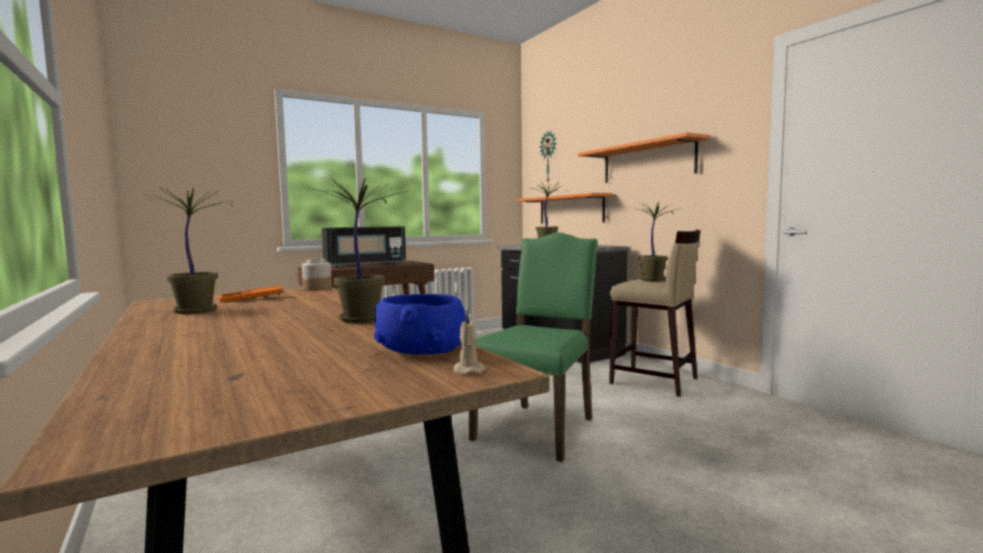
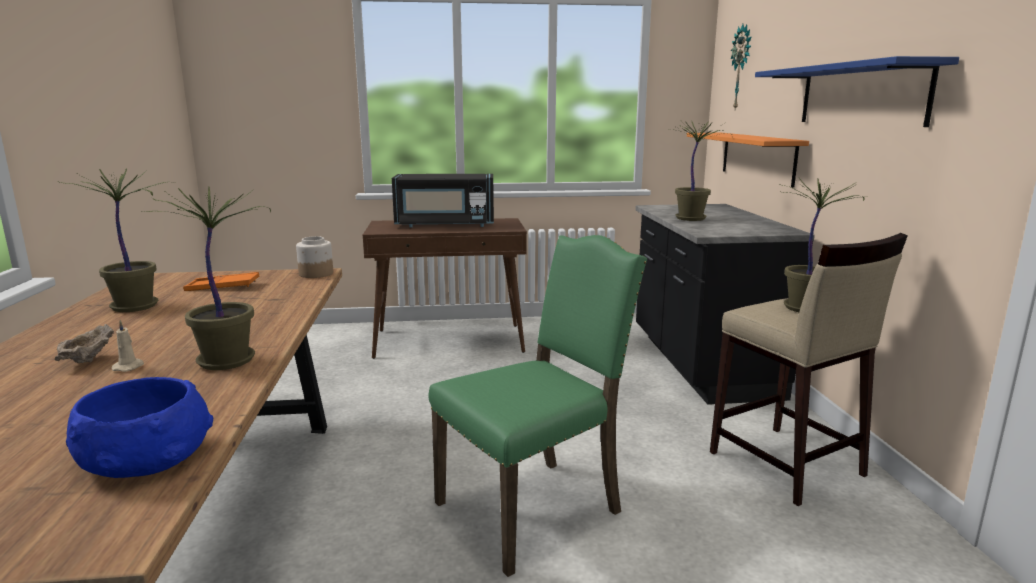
camera: 25 degrees right, 10 degrees up
(236, 331) = (87, 361): none -> beige bowl
(468, 370) = (93, 528): beige candle -> beige candle (129, 367)
(647, 162) = (860, 95): orange shelf -> blue shelf

